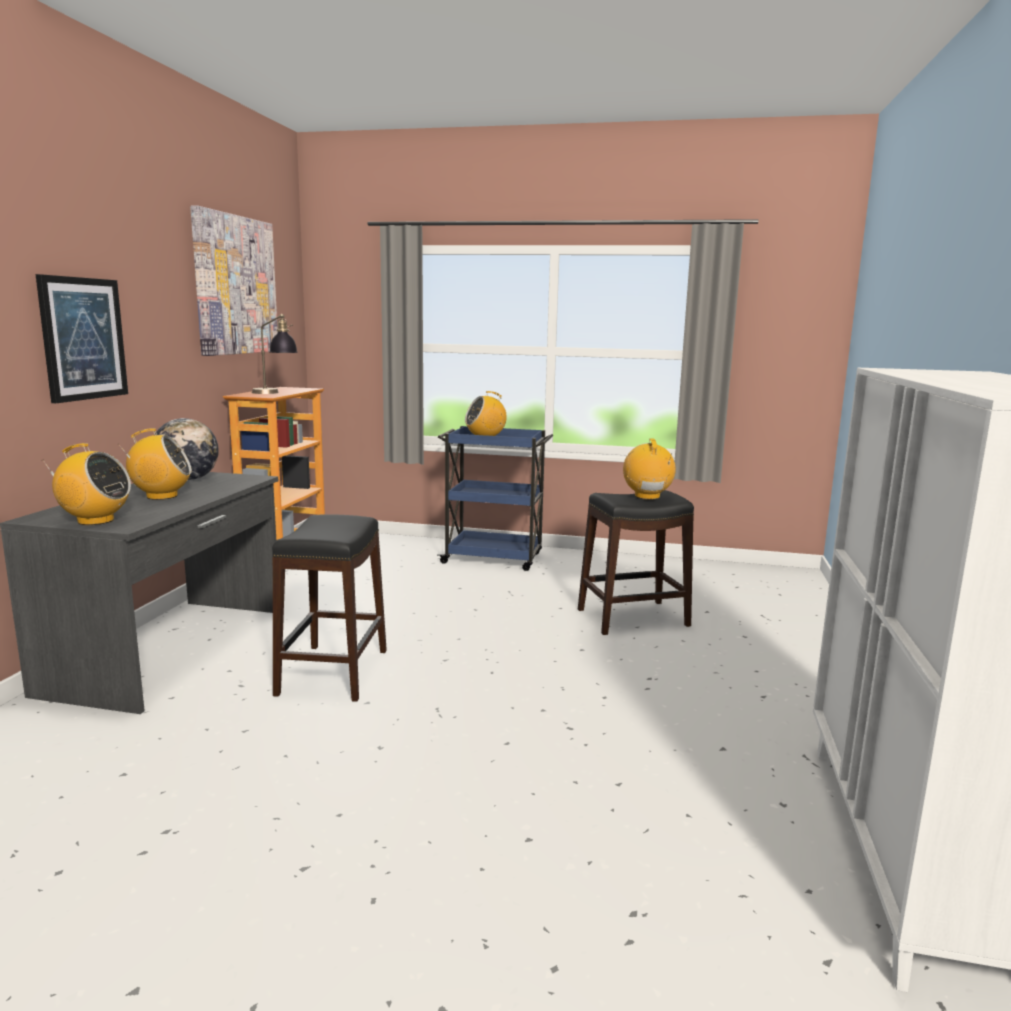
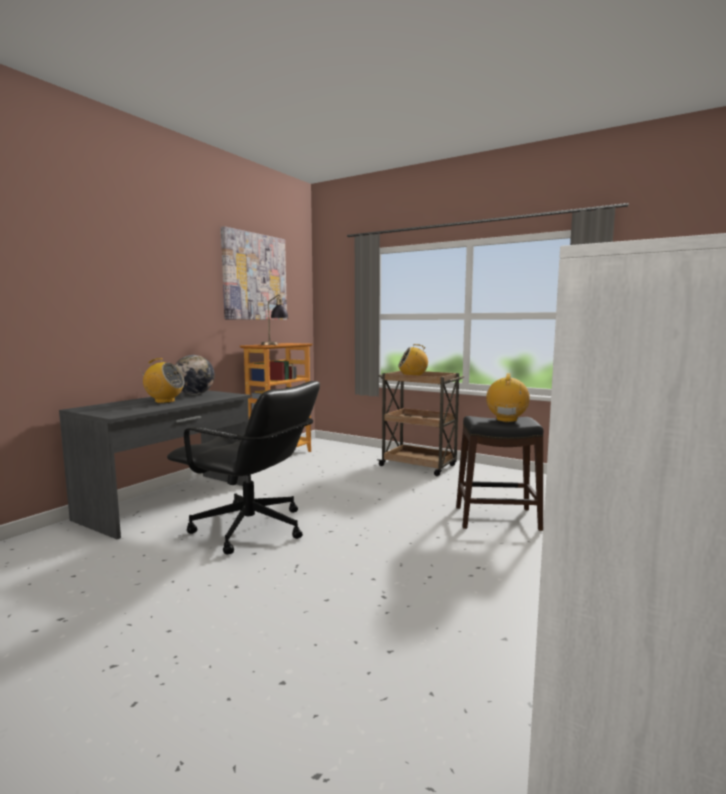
camera: 20 degrees right, 5 degrees down
(83, 339) = (132, 303): picture -> none
(95, 521) = (106, 411): radio -> none
(334, 672) = (251, 529): black stool -> black office chair
(494, 558) = (419, 466): blue cart -> brown cart

